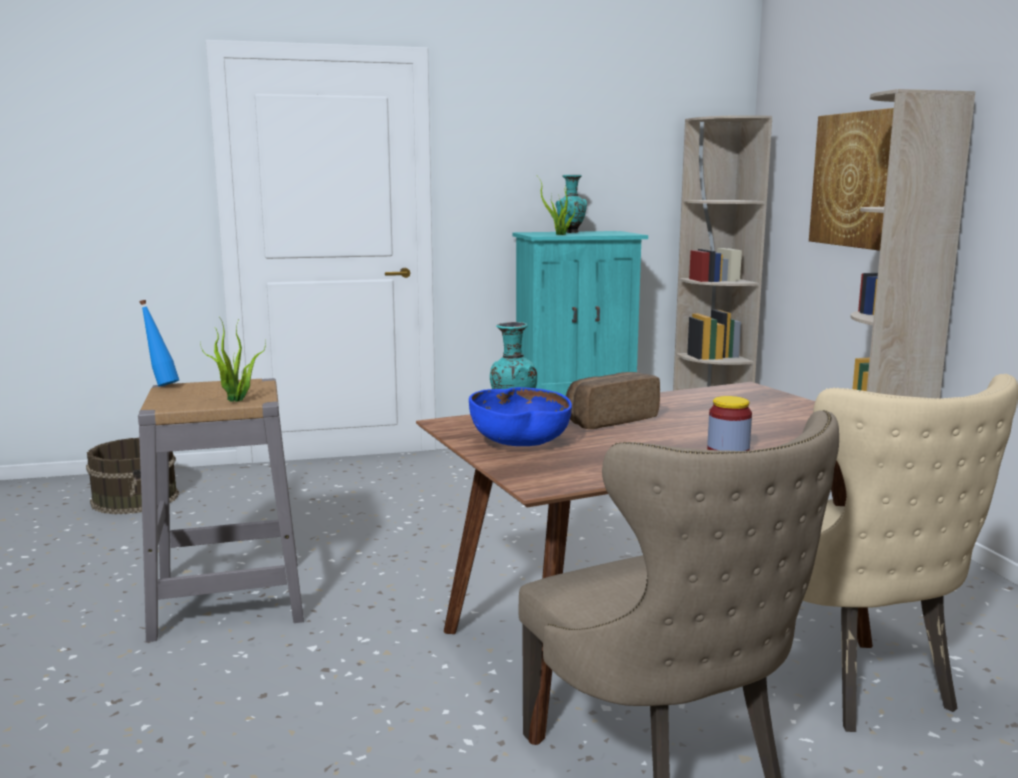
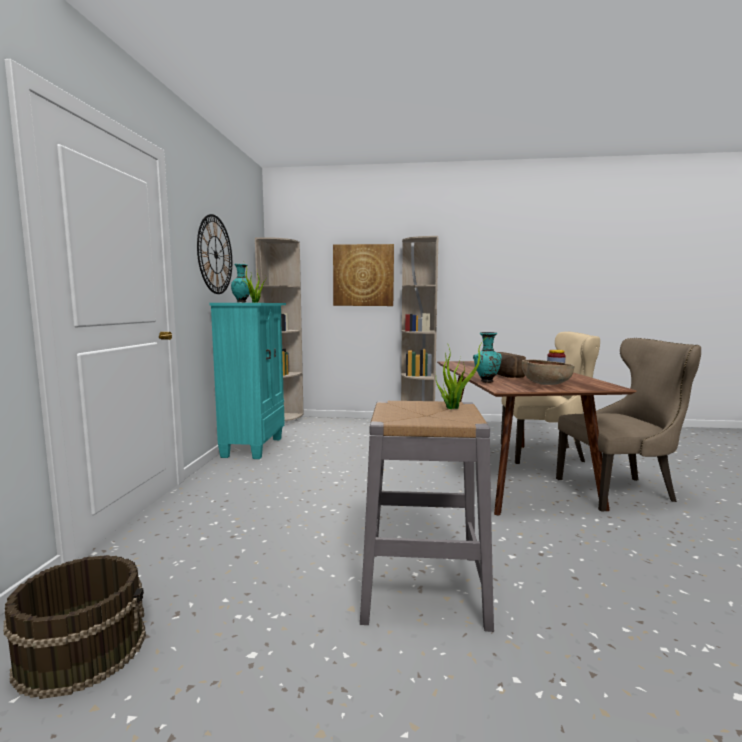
camera: 70 degrees left, 5 degrees down
(161, 385) = (378, 422): blue bottle -> none
(519, 443) = (545, 385): blue bowl -> brown bowl
(552, 162) = (215, 255): none -> wall clock

